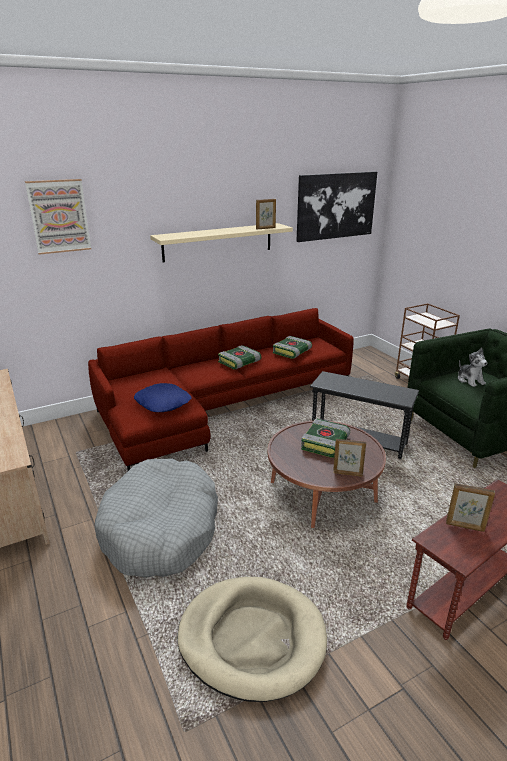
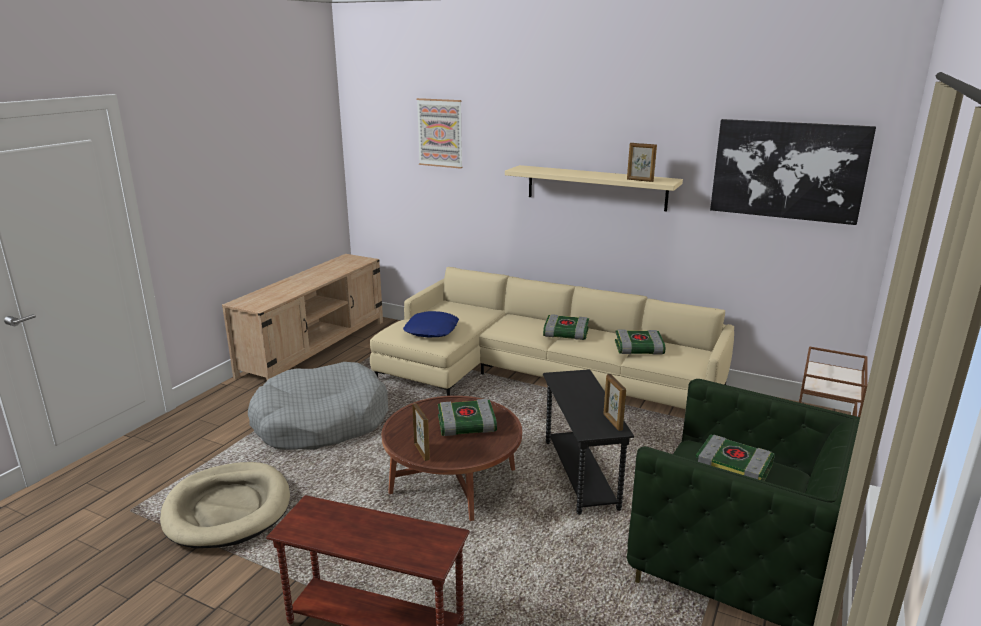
camera: 55 degrees right, 5 degrees down
(220, 404) = (538, 375): red sofa -> beige sofa
(465, 527) = (347, 522): picture frame -> picture frame (612, 422)
(470, 380) = (734, 468): plush toy -> book

